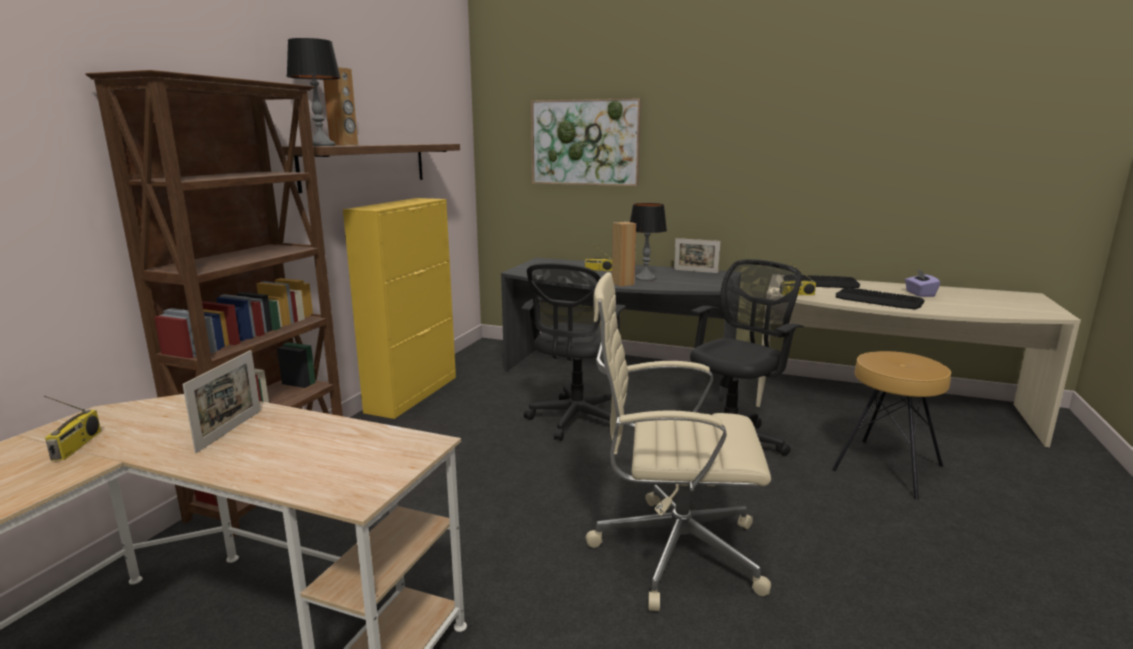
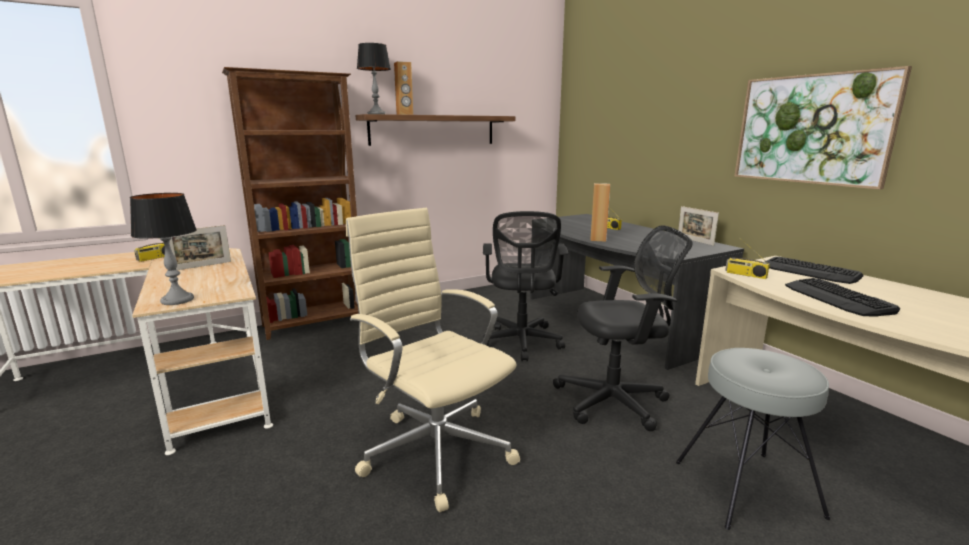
camera: 40 degrees right, 0 degrees up
(413, 394) = (453, 297): yellow cabinet -> none
(575, 420) = (522, 343): black office chair -> black office chair turned 60 degrees counterclockwise
(585, 142) = (628, 115): picture -> picture (811, 129)
(645, 278) = (629, 239): table lamp -> table lamp (178, 300)
(886, 467) = (746, 487): brown stool -> grey stool
(919, 294) = (927, 305): purple tissue box -> none

